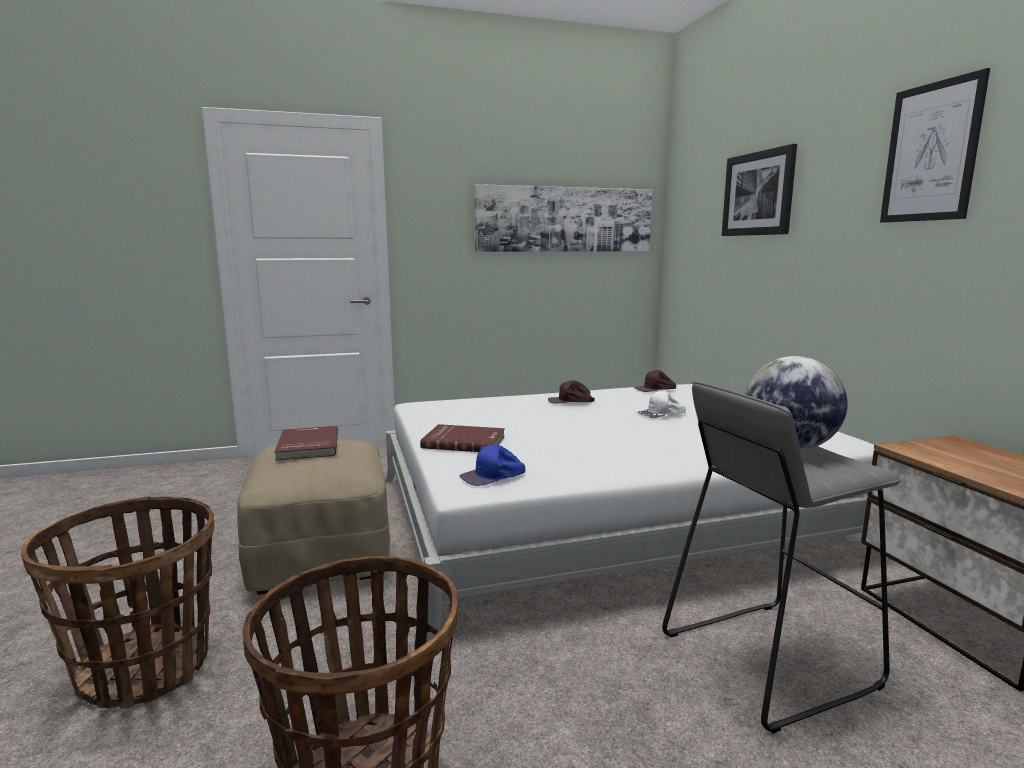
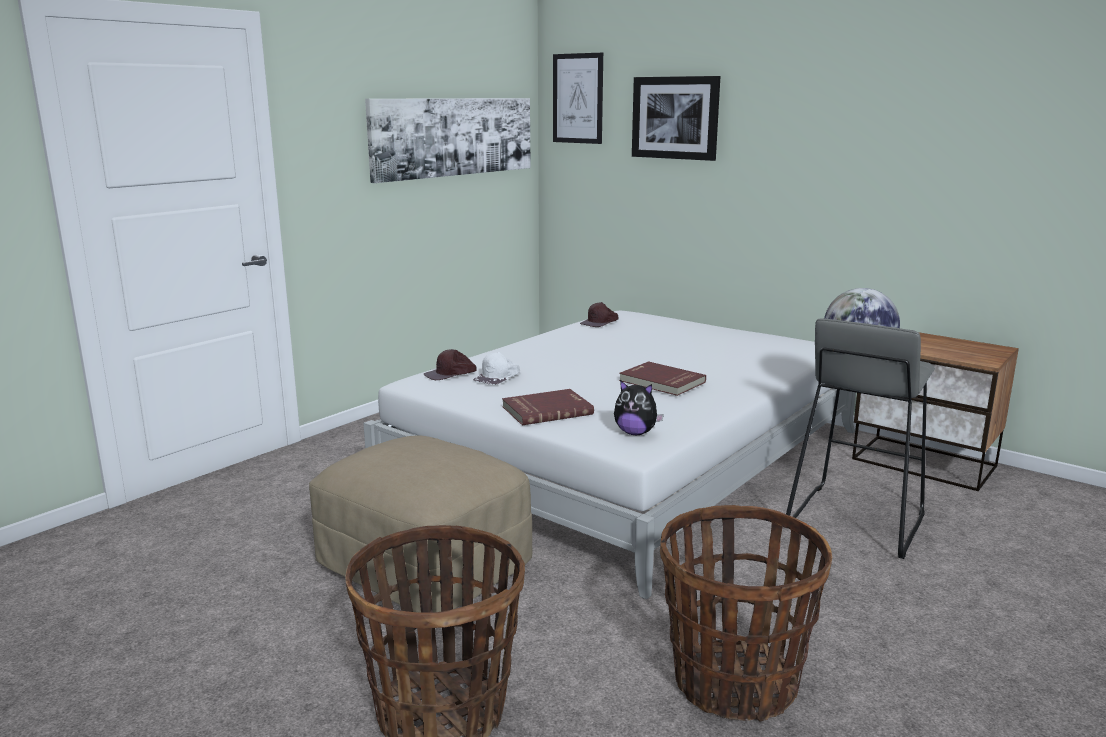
camera: 35 degrees left, 5 degrees up
(306, 446) = (402, 452): red book -> red book (661, 382)
(493, 476) = (635, 433): blue cap -> plush toy
(570, 401) = (557, 349): brown cap -> brown cap (450, 374)
(662, 413) = (654, 347): white cap -> white cap (498, 377)
(931, 152) = (855, 105): picture -> picture (577, 98)

